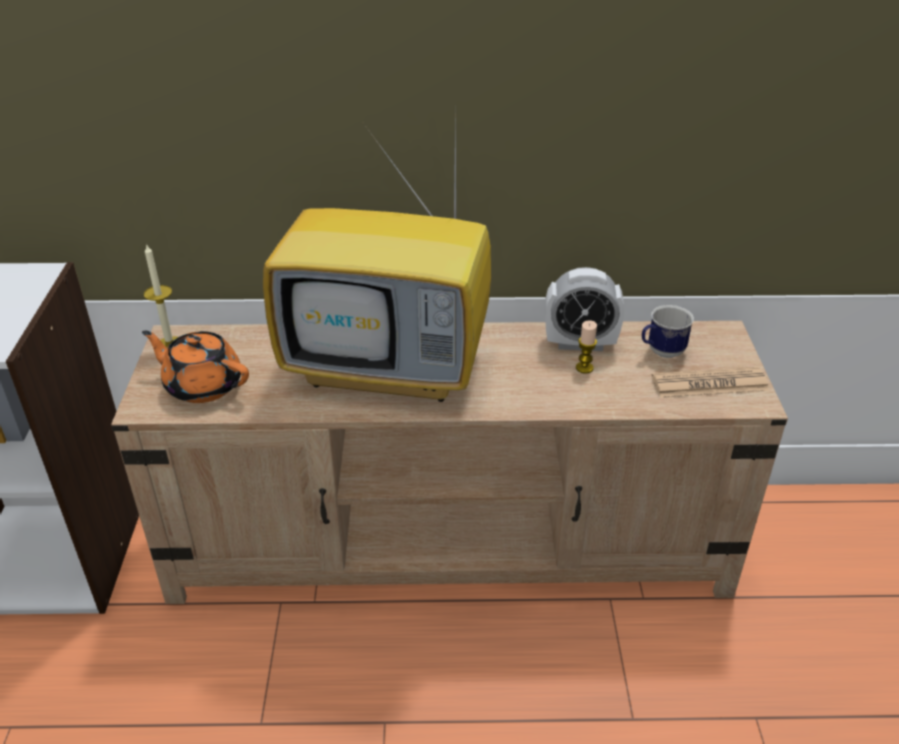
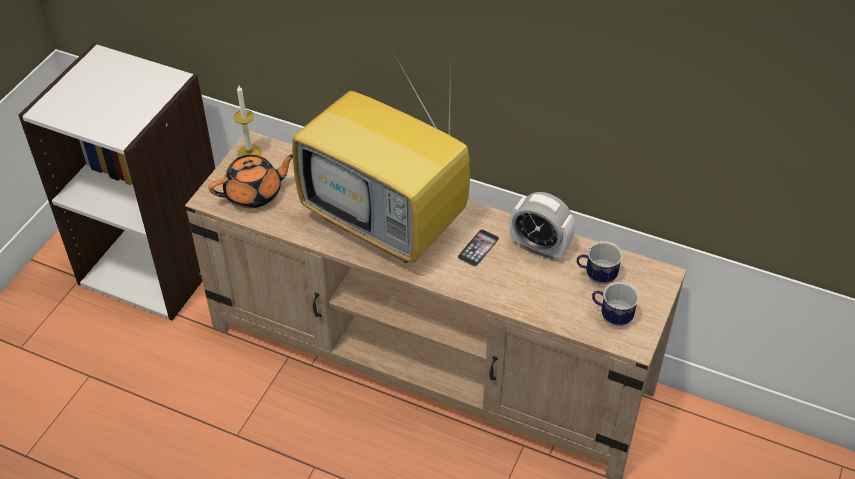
camera: 25 degrees right, 10 degrees up
(202, 385) = (254, 194): orange teapot -> orange teapot turned 105 degrees clockwise
(514, 363) = (478, 248): none -> phone
(584, 368) = (527, 270): candle -> none
(709, 384) = (611, 316): newspaper -> mug

